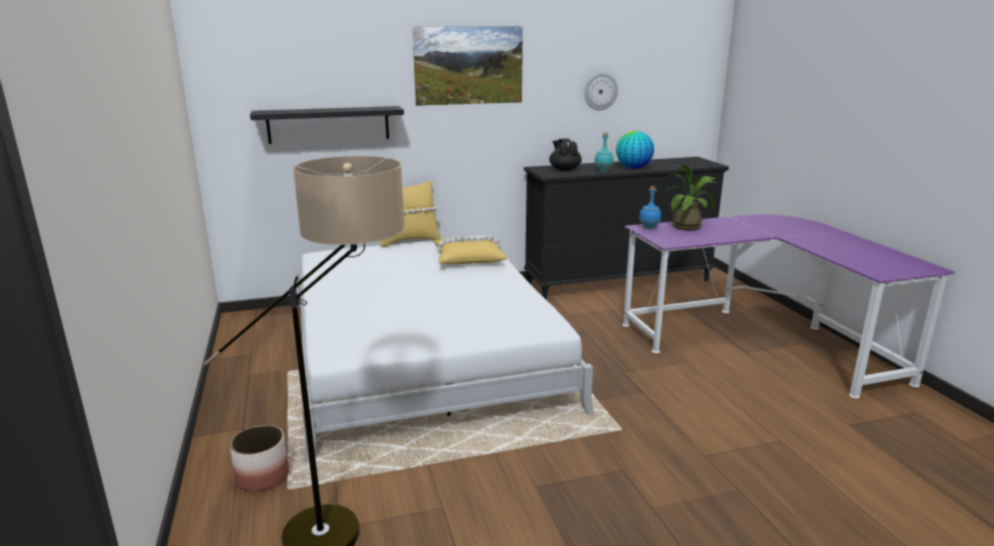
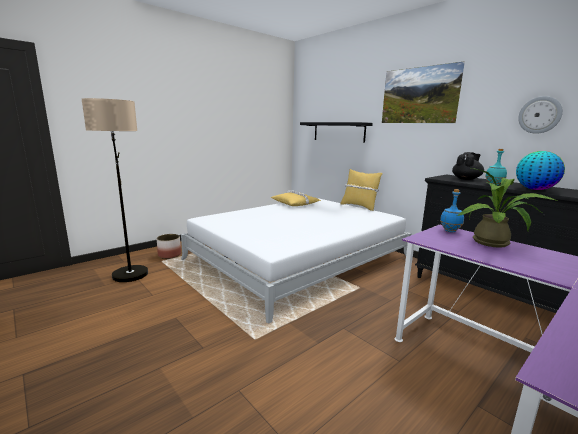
camera: 65 degrees right, 5 degrees down
(468, 258) = (354, 219): yellow pillow -> yellow pillow (295, 203)

